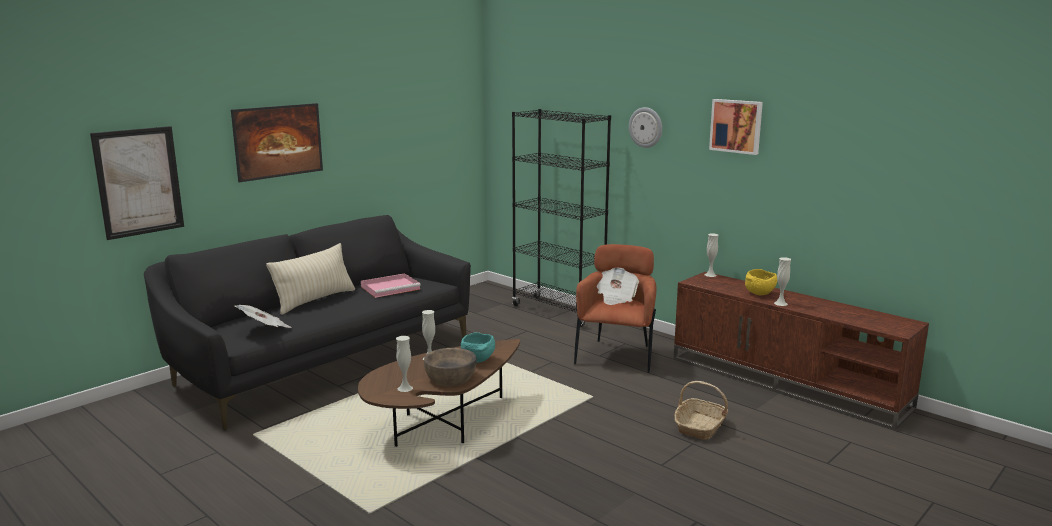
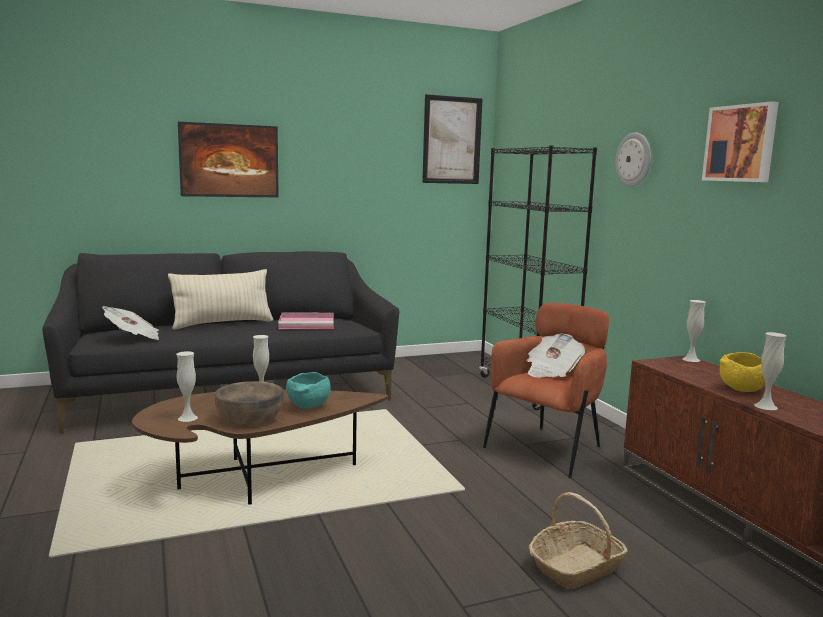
camera: 25 degrees right, 5 degrees down
(139, 182) = (73, 180): picture -> picture (452, 140)

